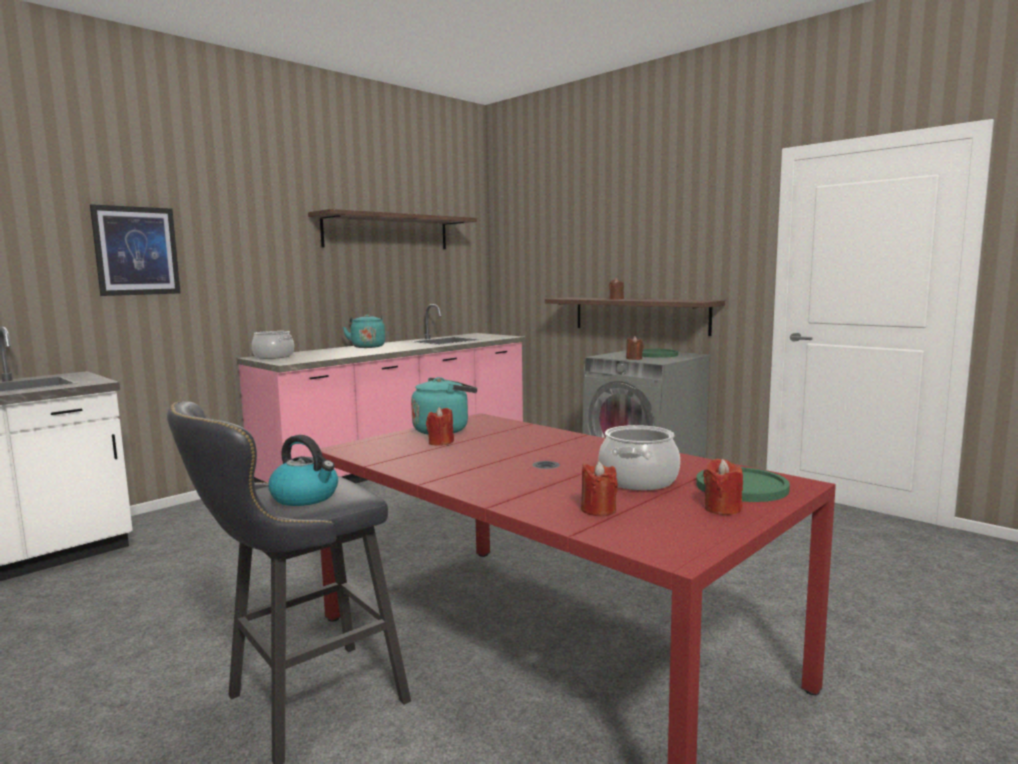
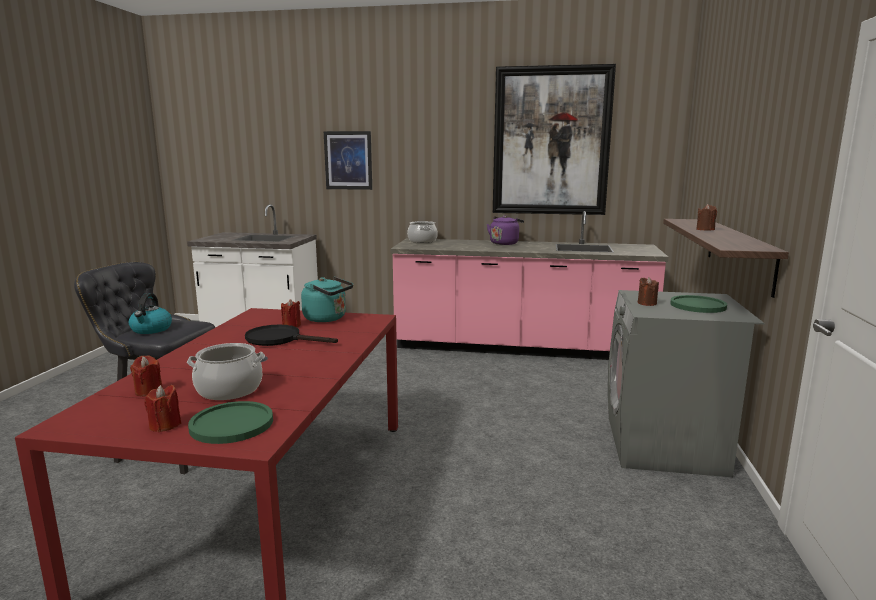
camera: 55 degrees right, 5 degrees up
(367, 346) = (504, 243): turquoise kettle -> purple kettle
(387, 232) = (551, 141): shelf -> picture
(489, 451) = (280, 339): none -> black frying pan

